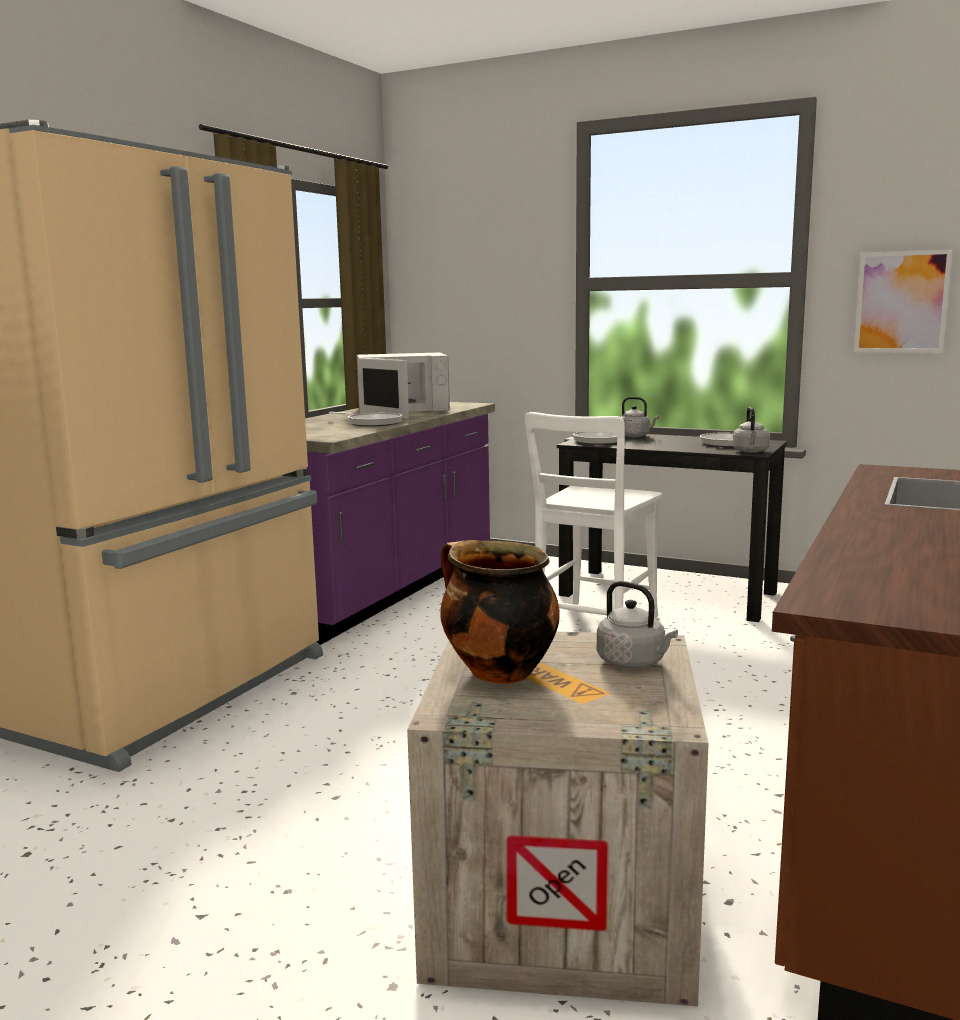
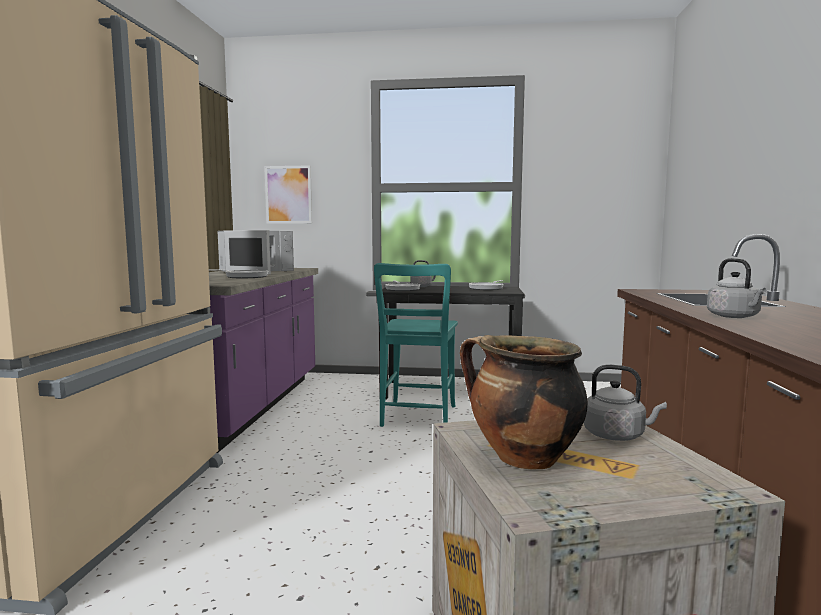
camera: 20 degrees left, 5 degrees down
(593, 626) = (417, 418): white chair -> turquoise chair
(751, 451) = (509, 291): grey kettle -> grey kettle (734, 317)
(901, 302) = (578, 201): picture -> picture (288, 194)

